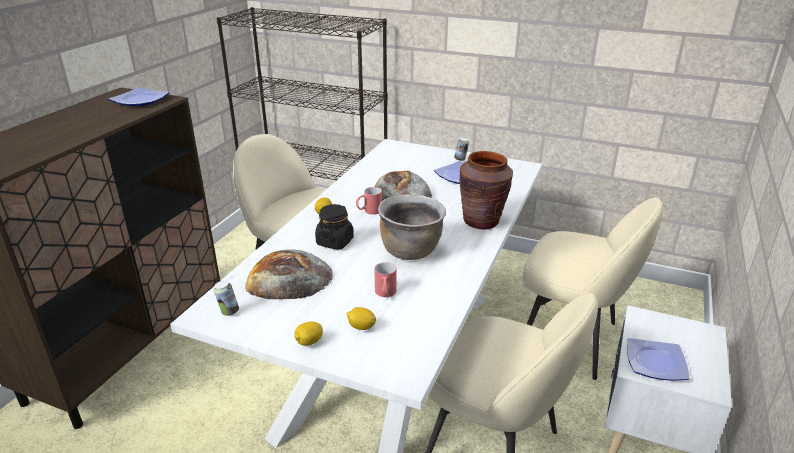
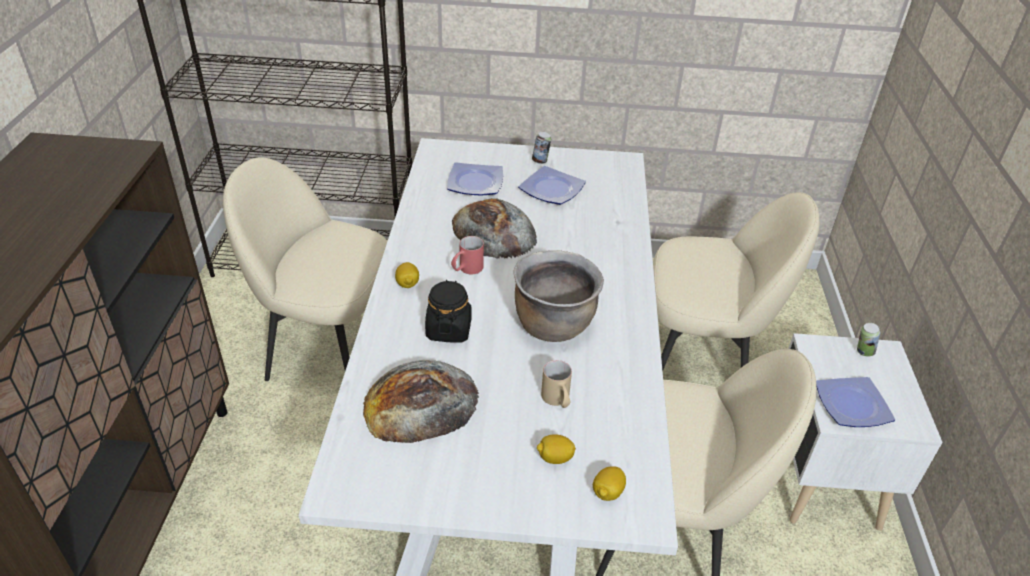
camera: 20 degrees left, 10 degrees up
(140, 101) = (89, 160): plate -> plate (476, 183)
(228, 312) = (370, 477): can -> can (863, 352)
(309, 342) = (502, 497): lemon -> lemon (607, 492)
(385, 294) = (557, 401): red mug -> beige mug
(481, 221) = (616, 260): brown vase -> none

